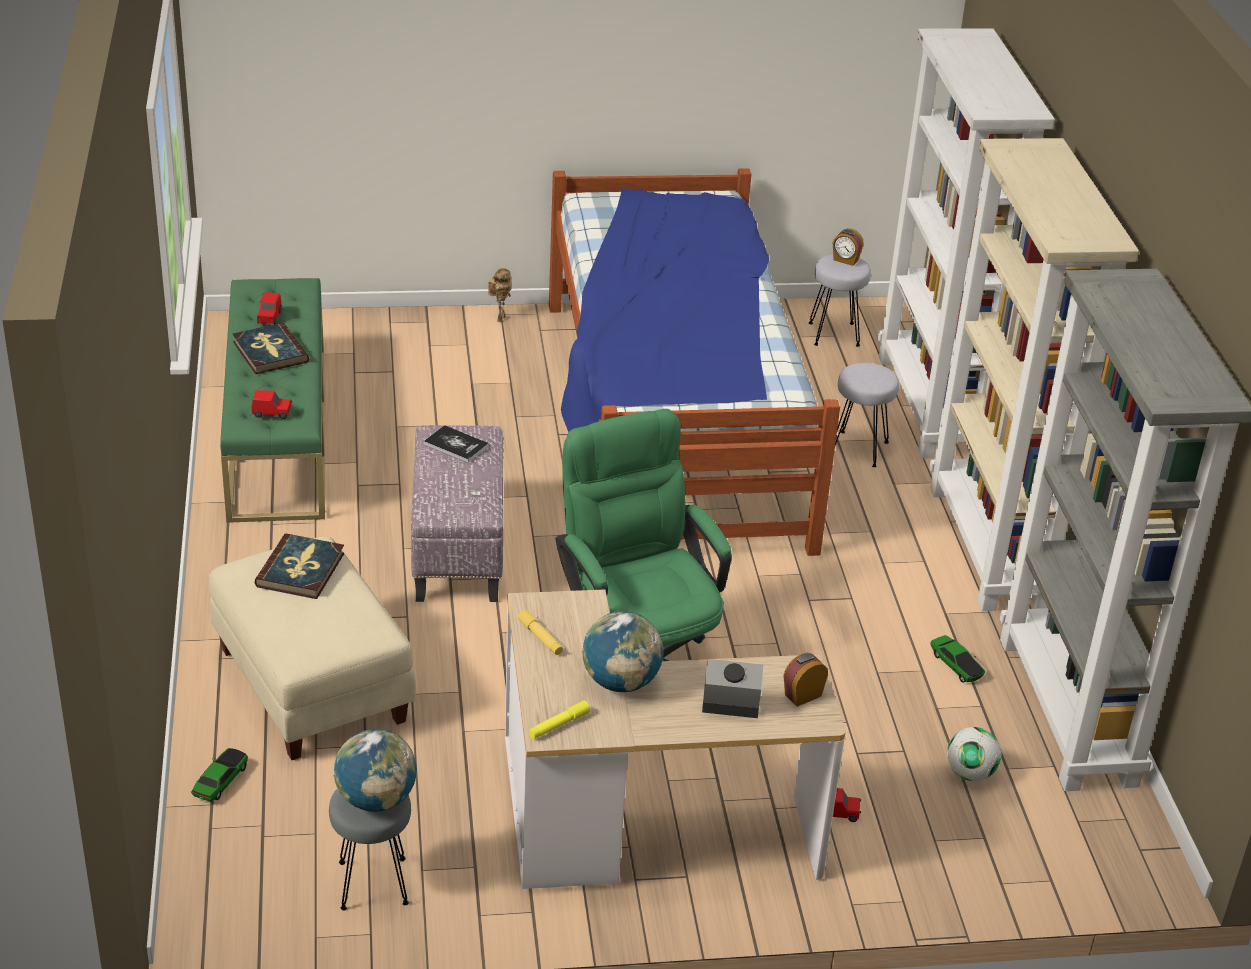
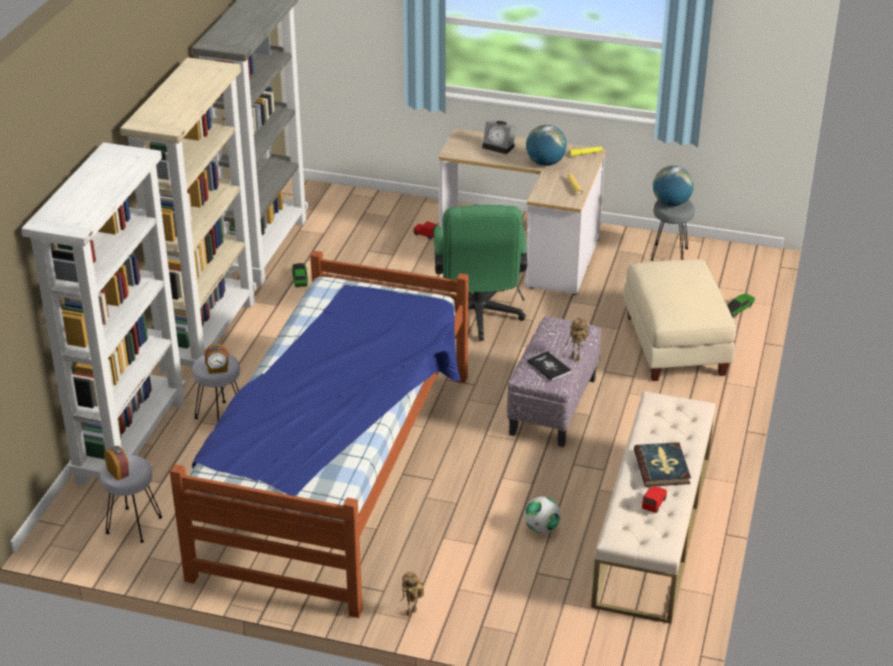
camera: 155 degrees left, 0 degrees up
(272, 413) = (673, 411): red toy car -> none
(277, 432) = (653, 530): green bench -> beige bench
(301, 570) = (681, 302): book -> none
(424, 465) = (577, 358): none -> toy robot
(802, 695) = (461, 144): alarm clock -> alarm clock (217, 369)
(969, 773) = (344, 235): football -> football (541, 528)

